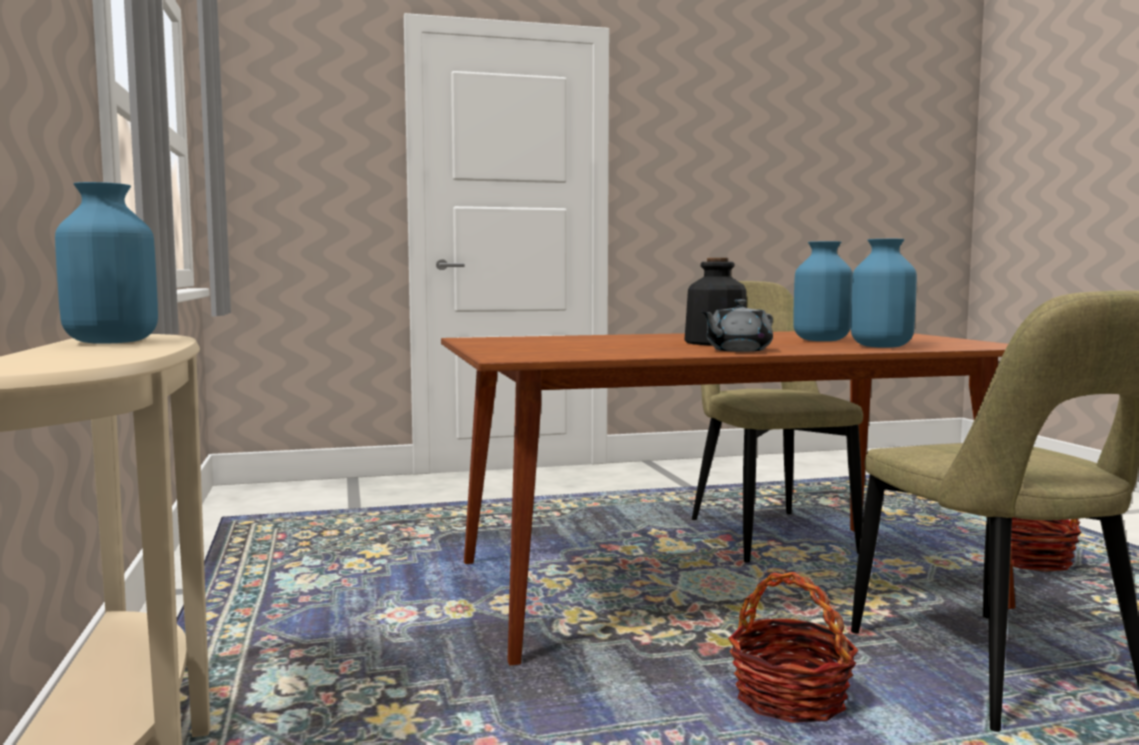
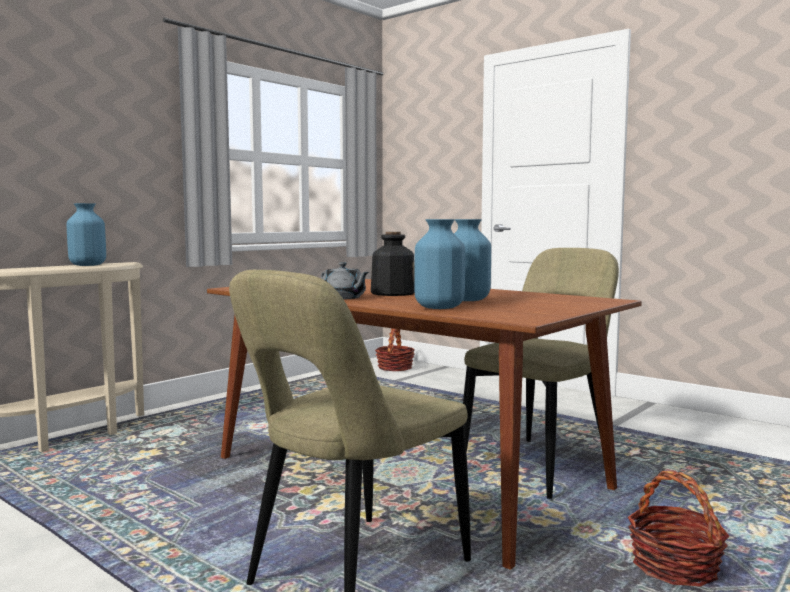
camera: 55 degrees right, 0 degrees up
(737, 350) = (343, 298): grey teapot -> grey teapot turned 150 degrees counterclockwise
(790, 698) = (244, 521): basket -> basket (395, 367)

